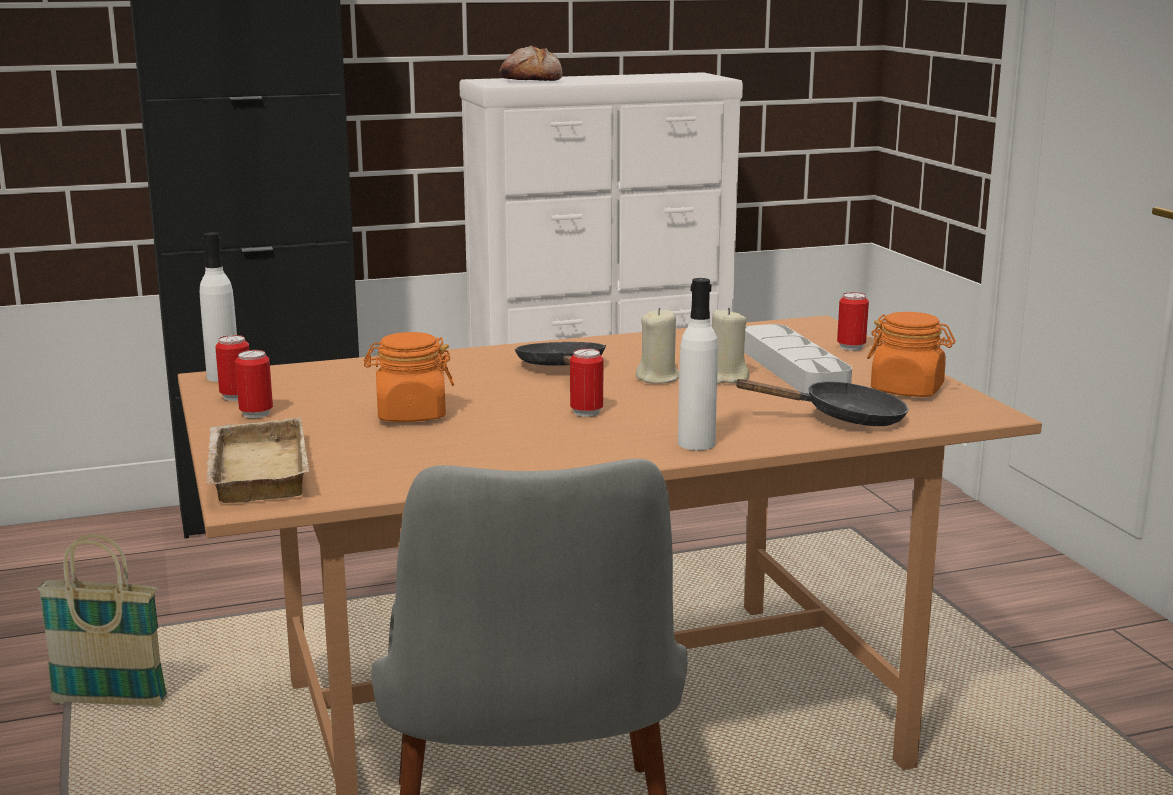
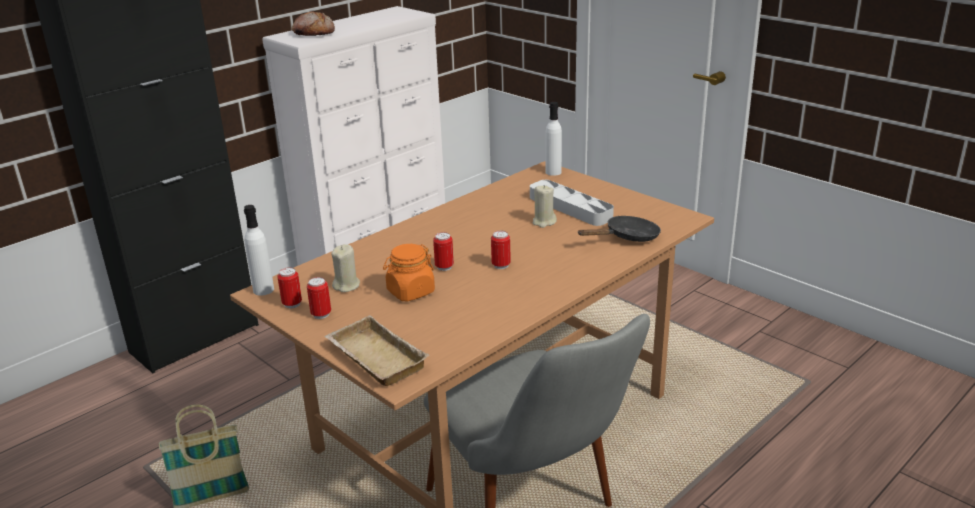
camera: 25 degrees left, 10 degrees up
(562, 368) = (452, 235): black frying pan -> none
(658, 378) = (510, 230): beige candle -> beige candle (346, 285)
(696, 443) = (578, 274): white bottle -> white bottle (553, 172)
(851, 347) = (581, 184): can -> can (444, 267)
(907, 390) = (637, 209): orange jar -> none

